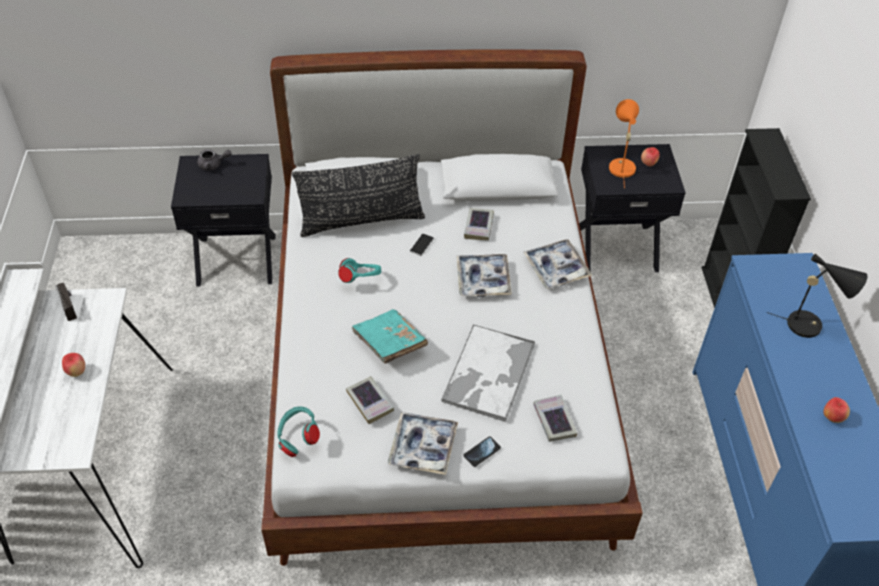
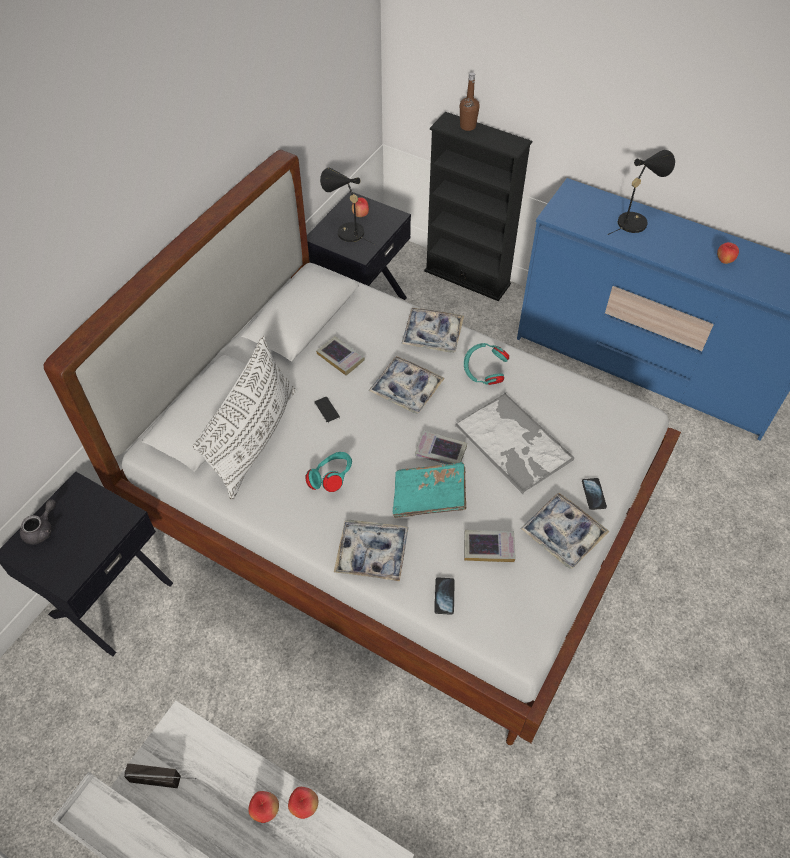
camera: 55 degrees left, 5 degrees up
(90, 390) = (304, 806): none -> apple
(298, 439) = (490, 630): turquoise headphones -> turquoise headphones (484, 374)
(307, 395) = (444, 596): none -> phone
(313, 335) = (372, 554): none -> tray
(361, 221) = (255, 439): black pillow -> white pillow
(554, 421) = (592, 427): book -> book (440, 452)
(620, 165) = (346, 231): orange table lamp -> black table lamp
(776, 150) = (467, 126): none -> brown bottle

